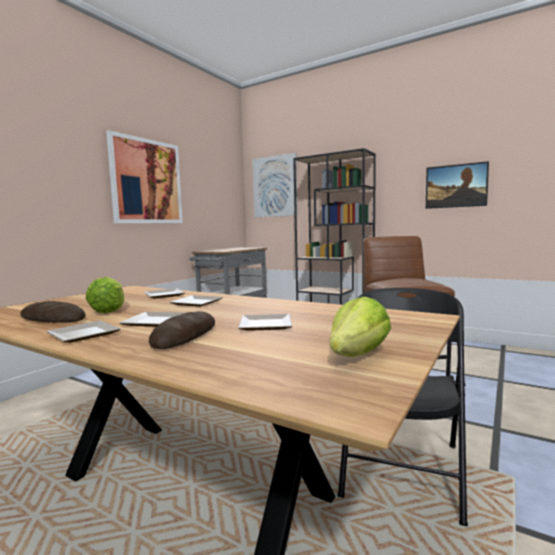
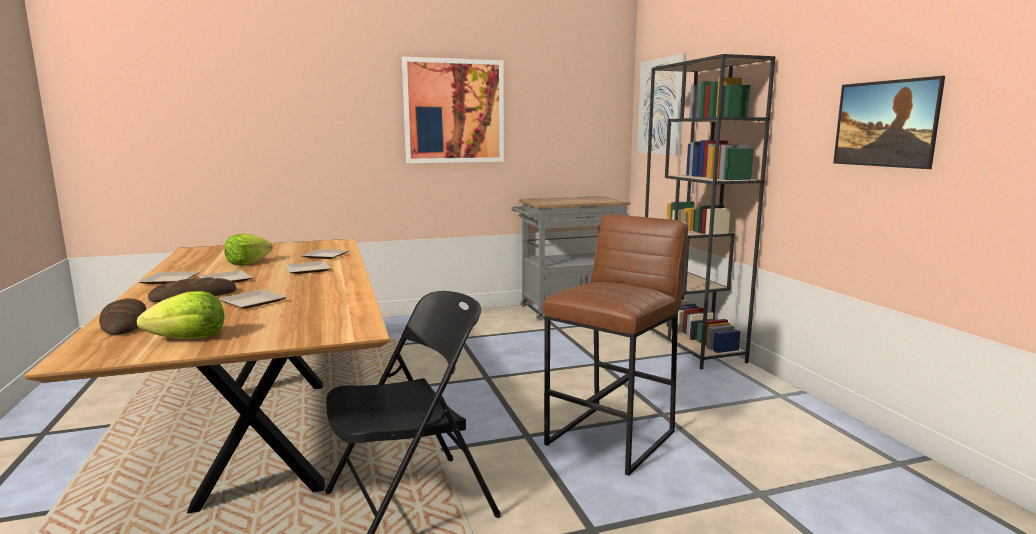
camera: 40 degrees right, 5 degrees up
(53, 319) = (204, 263): bread -> bread (124, 323)

